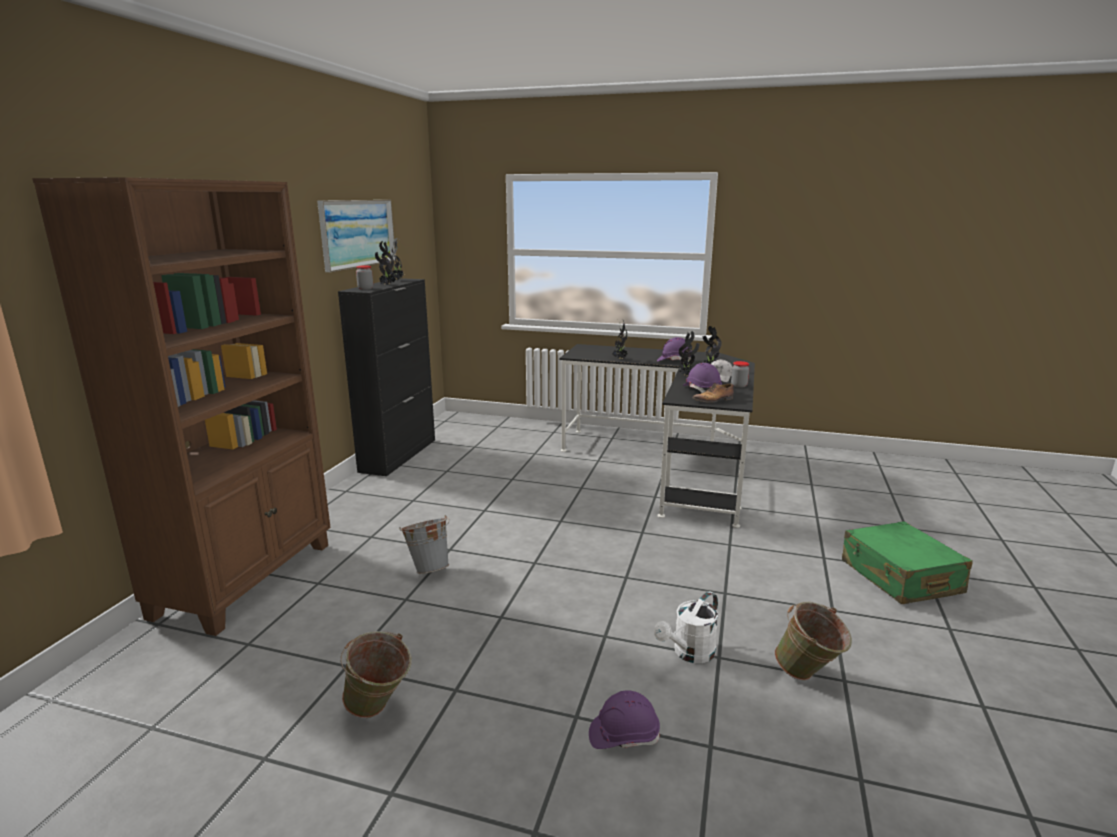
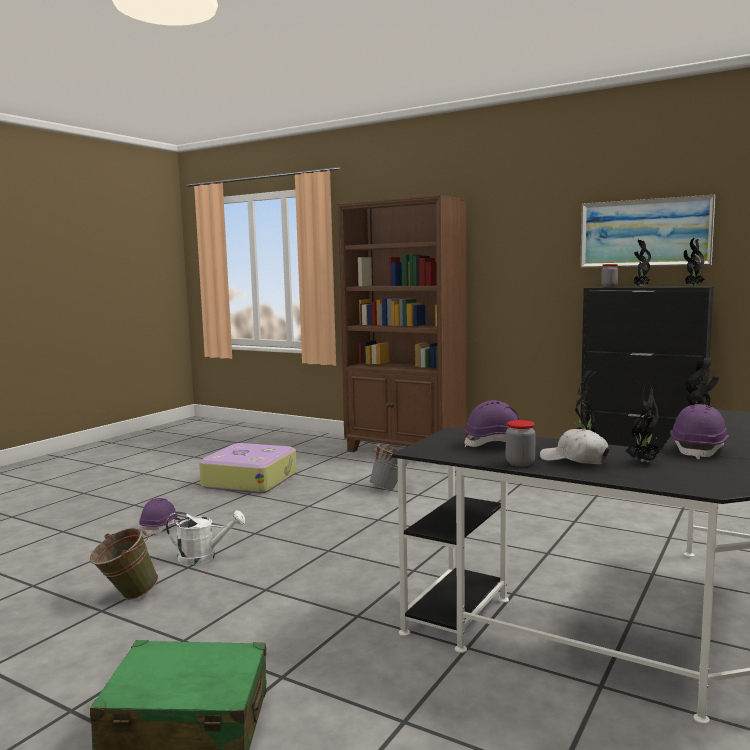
camera: 105 degrees right, 10 degrees down
(379, 710) = (250, 480): green bucket -> suitcase
(689, 653) = (204, 557): white watering can -> white watering can turned 120 degrees clockwise
(714, 400) = (444, 443): shoe -> none

